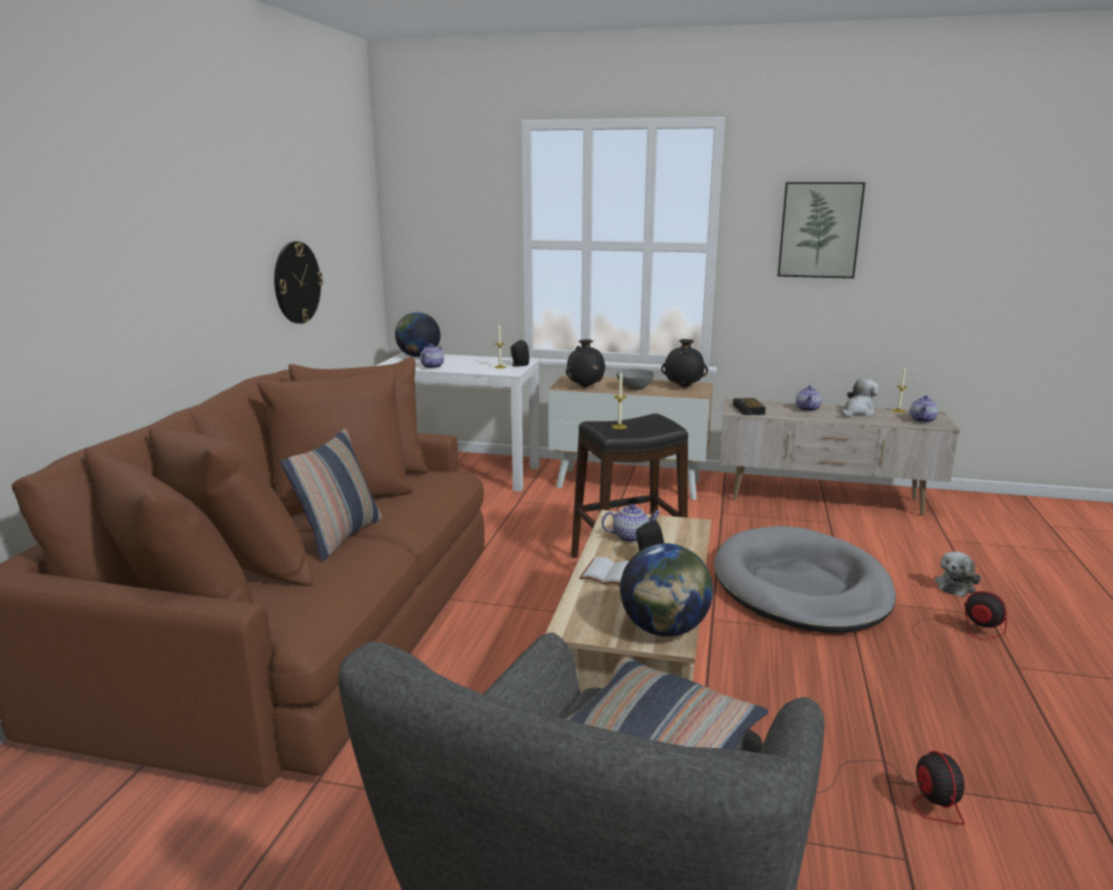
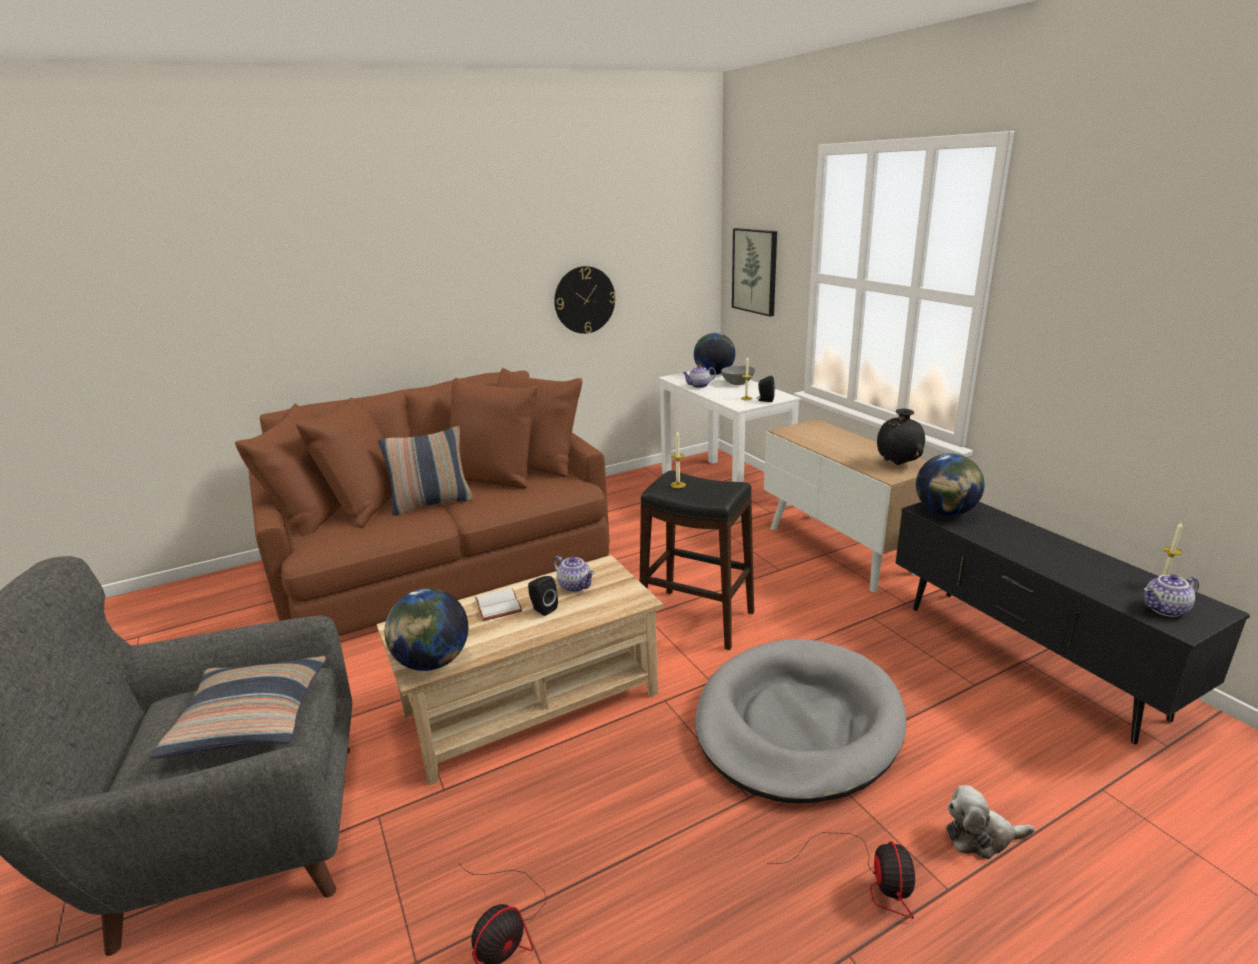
camera: 50 degrees right, 5 degrees up
(585, 387) = (802, 437): black vase -> none
(634, 388) = (844, 451): grey bowl -> grey bowl (737, 383)
(749, 410) = (945, 512): alarm clock -> globe
(808, 409) = (1025, 536): teapot -> none
(819, 230) = (1117, 294): picture -> picture (755, 271)
(824, 500) = (1026, 659): beige tv stand -> black tv stand
(858, 412) = (1087, 564): plush toy -> none

